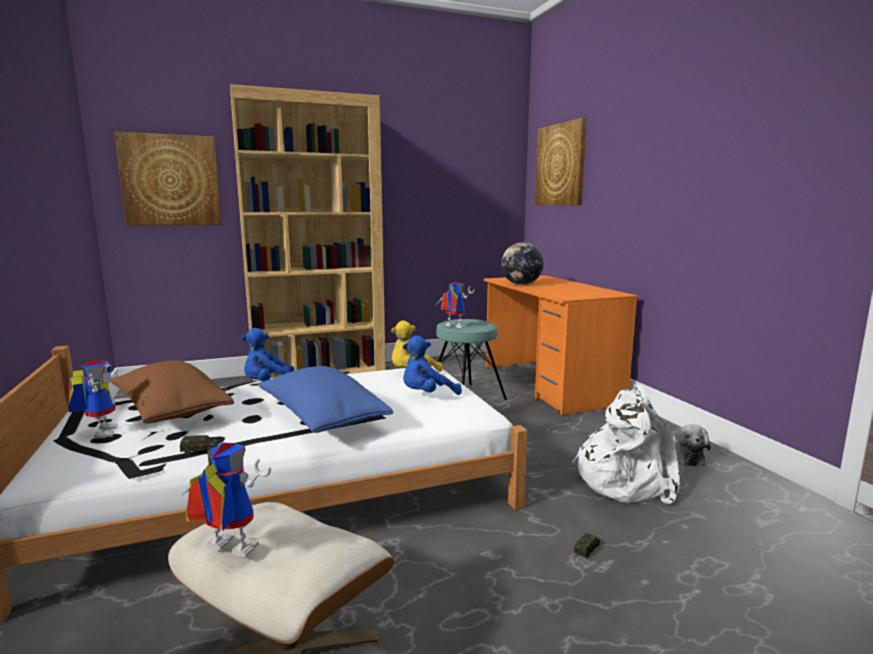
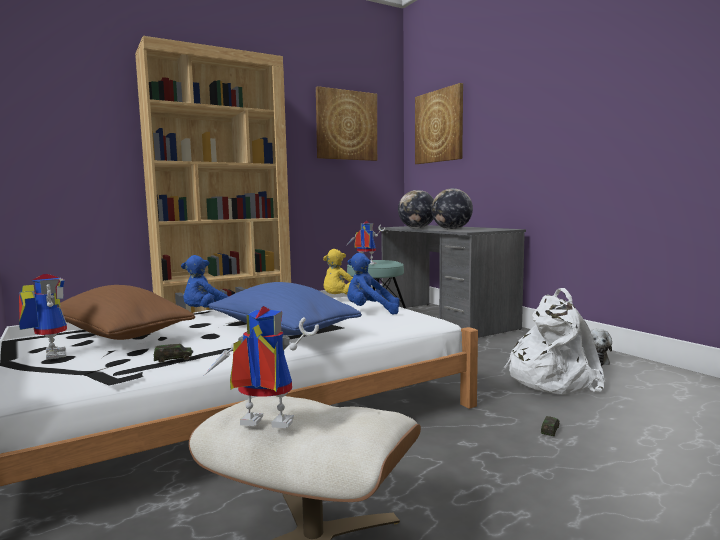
camera: 10 degrees left, 5 degrees down
(171, 180) = (72, 132): picture -> picture (346, 125)
(427, 395) = (370, 312): blue plush toy -> blue plush toy turned 45 degrees clockwise
(549, 385) = (445, 319): orange desk -> grey desk
(555, 290) = (451, 229): none -> globe

